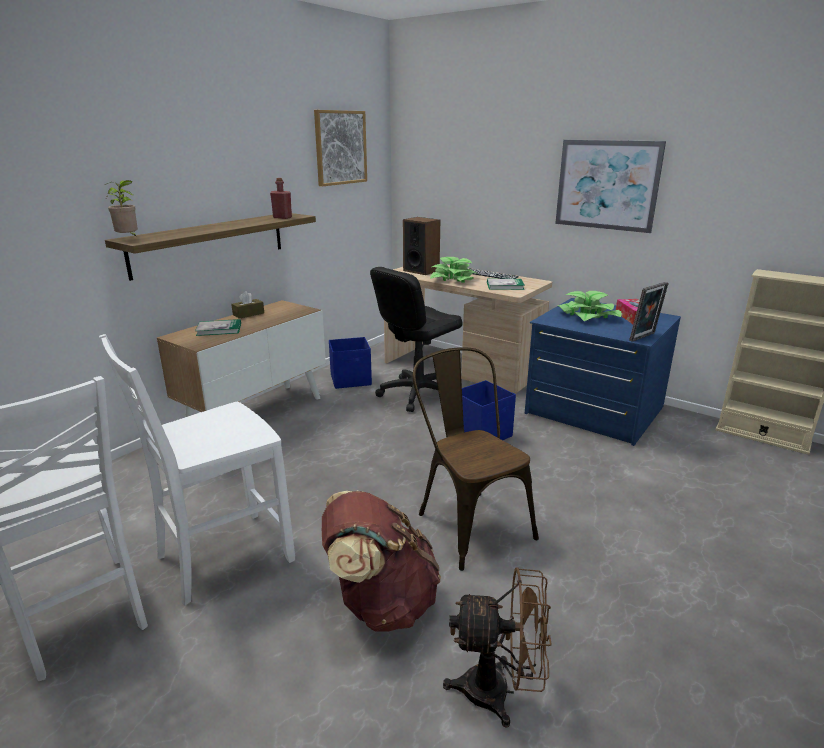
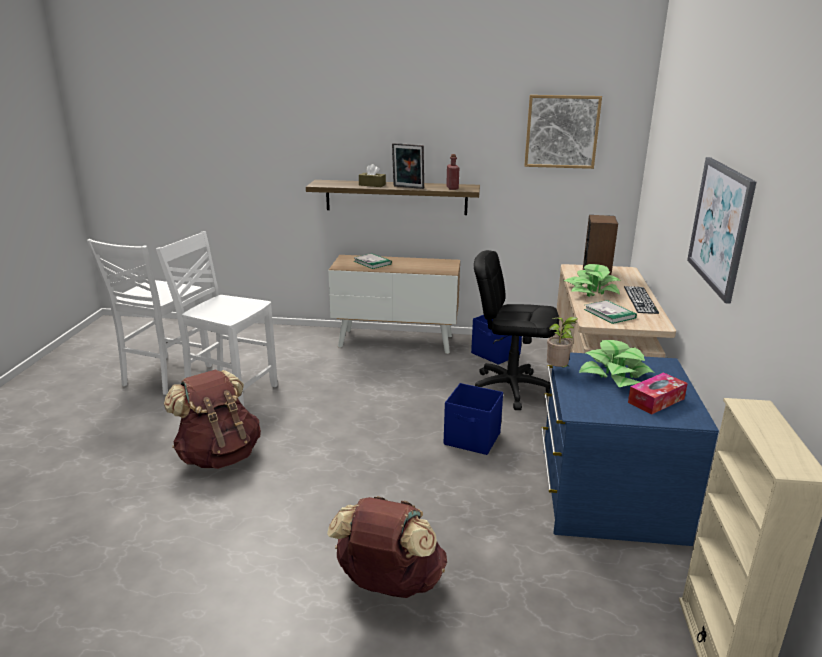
camera: 60 degrees right, 0 degrees up
(129, 239) = (321, 182): potted plant -> potted plant (558, 370)
(248, 314) = (413, 260): brown tissue box -> brown tissue box (372, 185)
(468, 522) = (330, 466): brown chair -> none
(499, 692) = (162, 520): brown fan -> none
(644, 337) = (587, 413): picture frame -> picture frame (408, 187)
(675, 539) = (389, 584): none -> brown backpack

